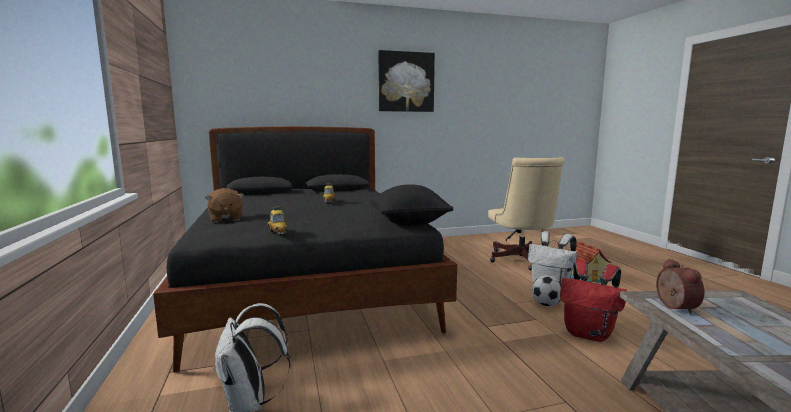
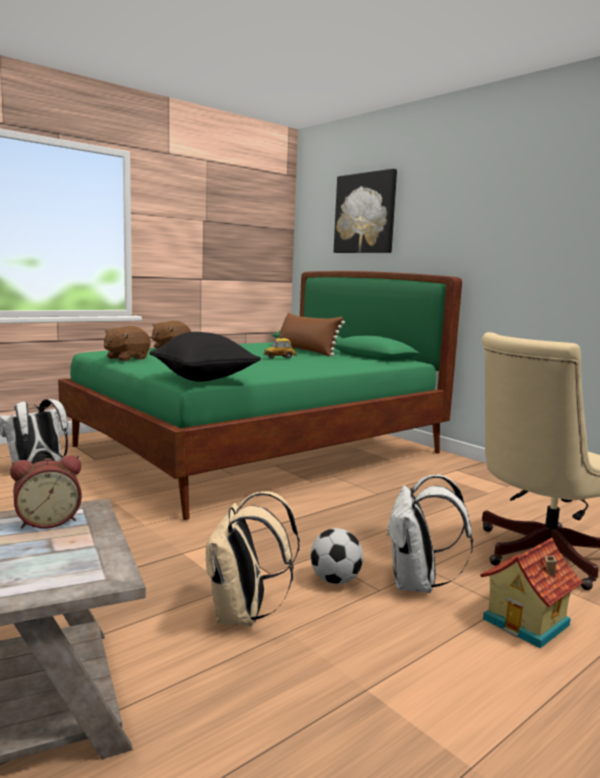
camera: 65 degrees right, 0 degrees up
(278, 233) = (126, 358): toy car -> brown plush toy
(292, 195) = (306, 351): none -> brown pillow
(309, 286) = (260, 451): black bed -> green bed
(406, 82) = (525, 200): picture -> picture (365, 213)
(589, 334) = (243, 615): red backpack -> beige backpack

